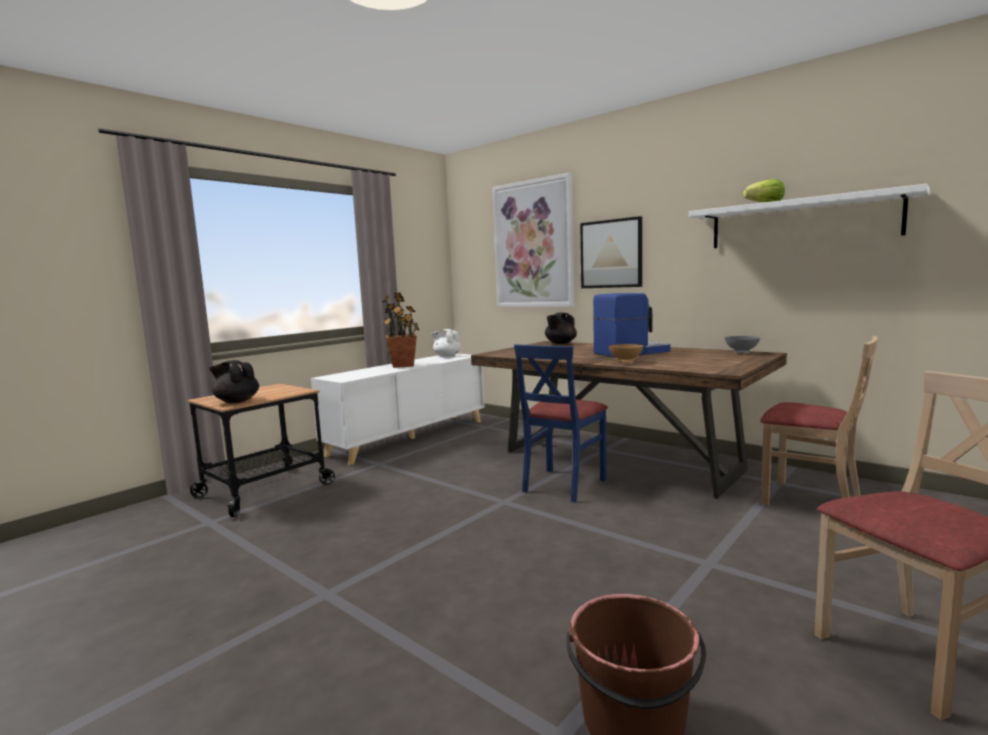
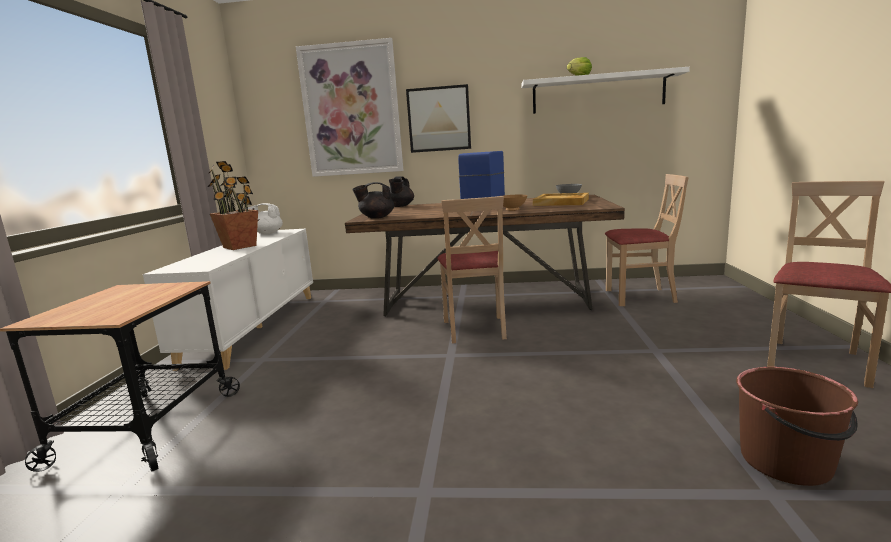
camera: 35 degrees left, 5 degrees up
(236, 401) = (113, 312): black teapot -> black teapot (376, 217)
(563, 484) = (475, 329): blue chair -> beige chair
(707, 359) = (561, 202): none -> beige tray

